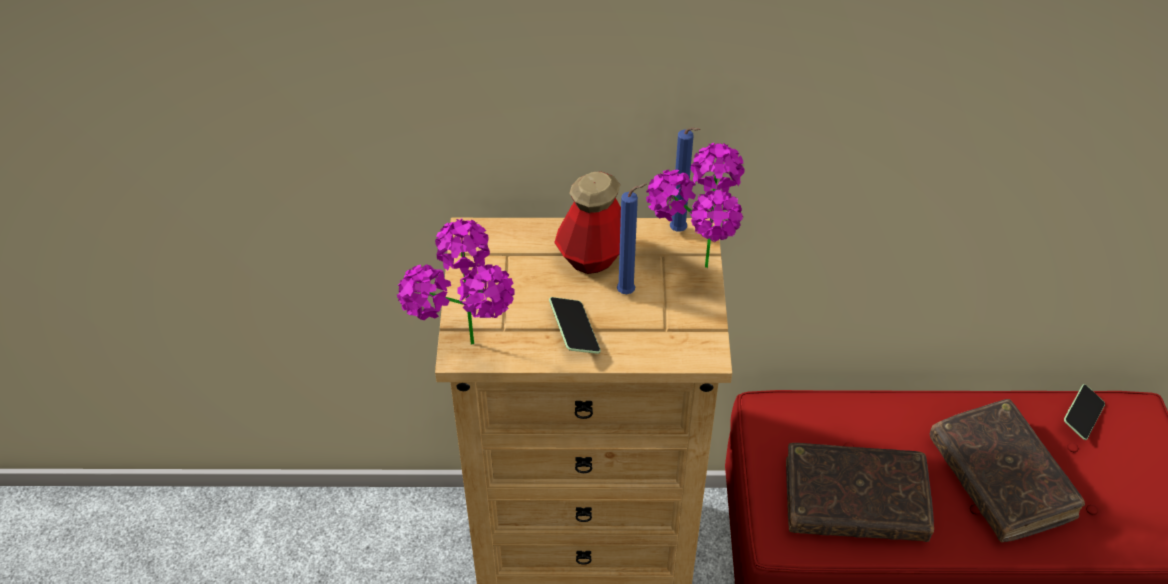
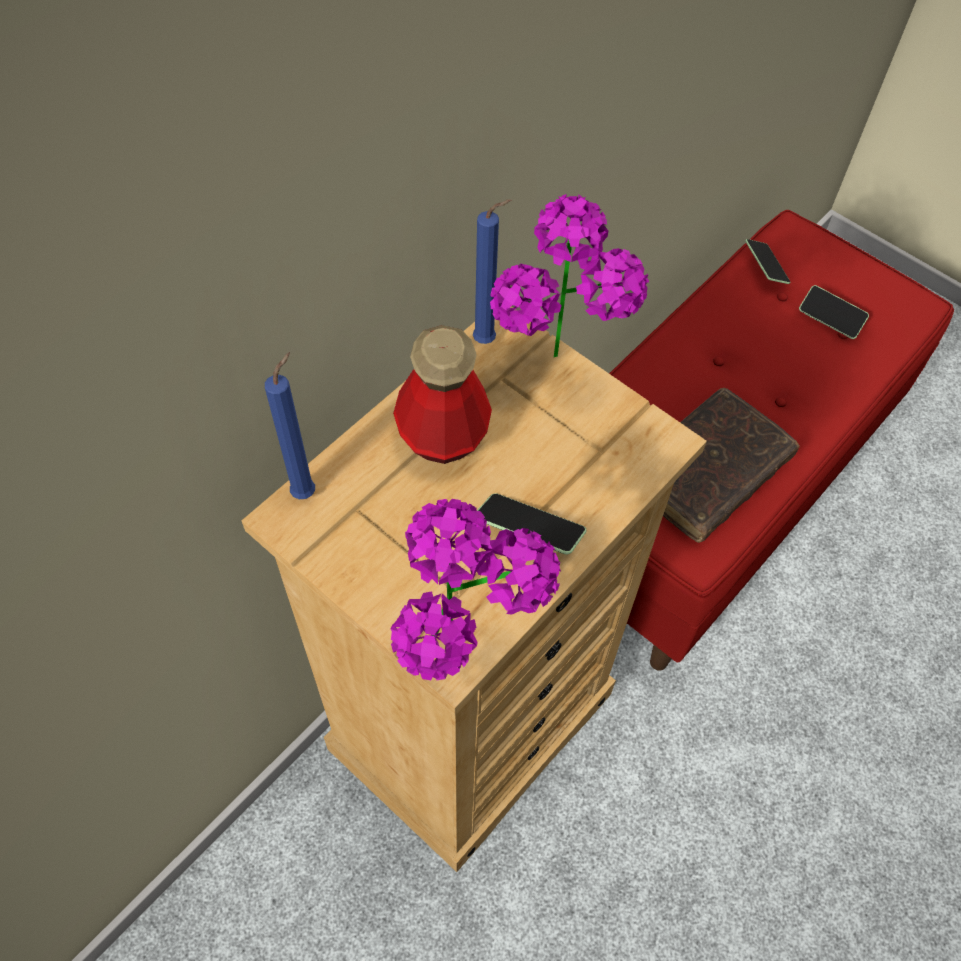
camera: 50 degrees left, 10 degrees up
(629, 292) = (523, 443): blue candle -> blue candle (307, 491)
(1000, 479) = (772, 363): brown book -> none
(1092, 489) = (830, 318): none -> phone

